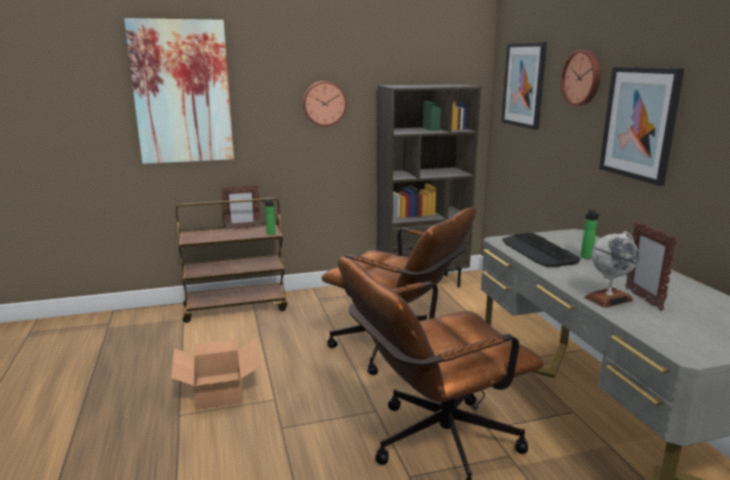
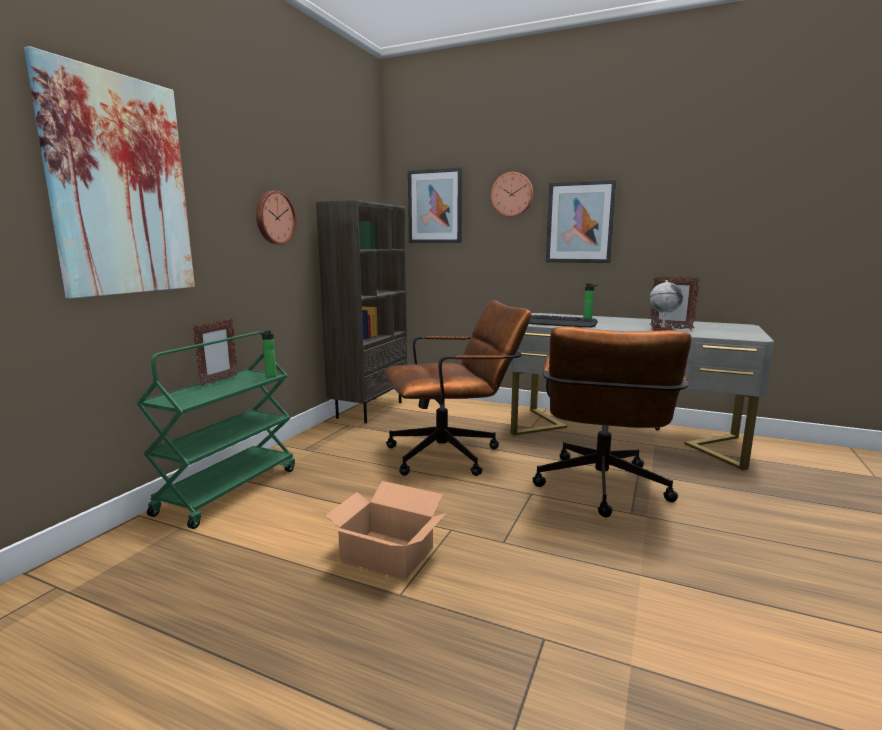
camera: 50 degrees left, 5 degrees down
(236, 307) = (228, 490): brown cart -> green cart

